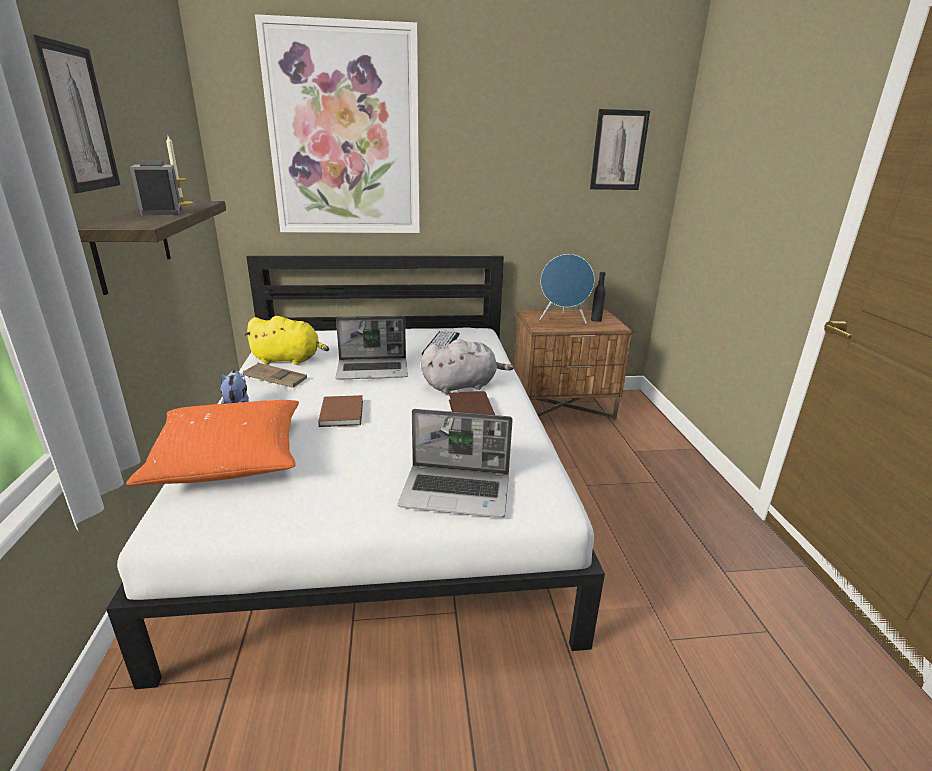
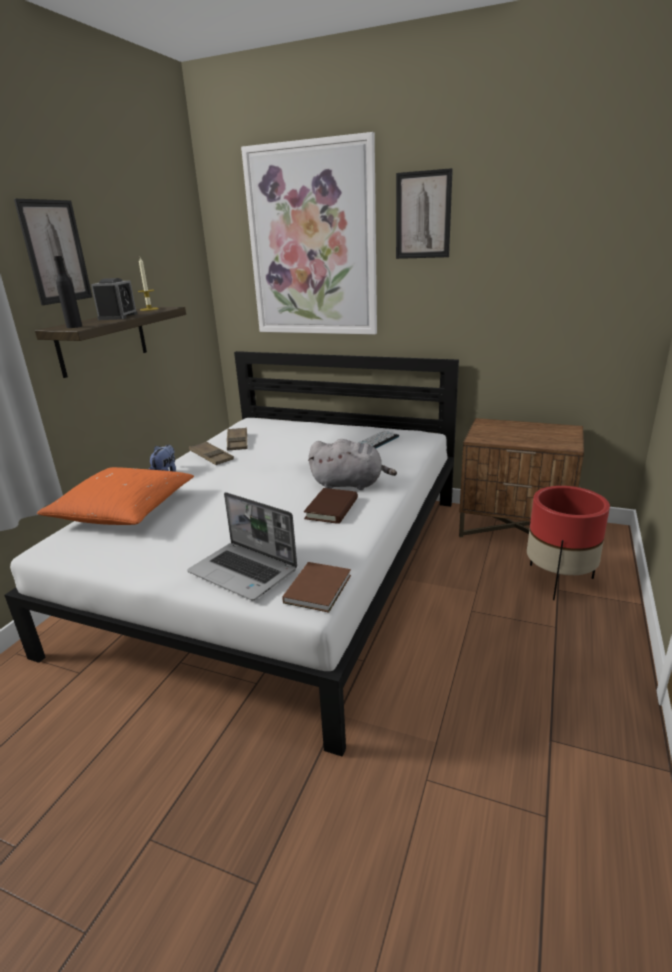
camera: 30 degrees right, 0 degrees up
(289, 360) = (237, 442): yellow plush toy -> brown tray
(343, 412) = (230, 491): brown book -> brown book (319, 588)
(373, 370) = (289, 459): laptop -> none
(563, 320) = (513, 433): blue speaker -> none
(596, 320) = (553, 436): black bottle -> black bottle (74, 326)
(618, 150) = (598, 242): picture -> picture (423, 215)
(628, 443) = (558, 580): none -> red planter

